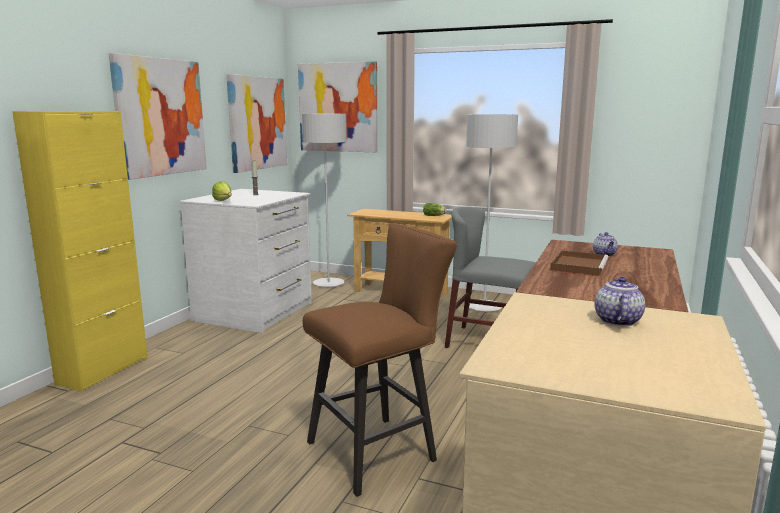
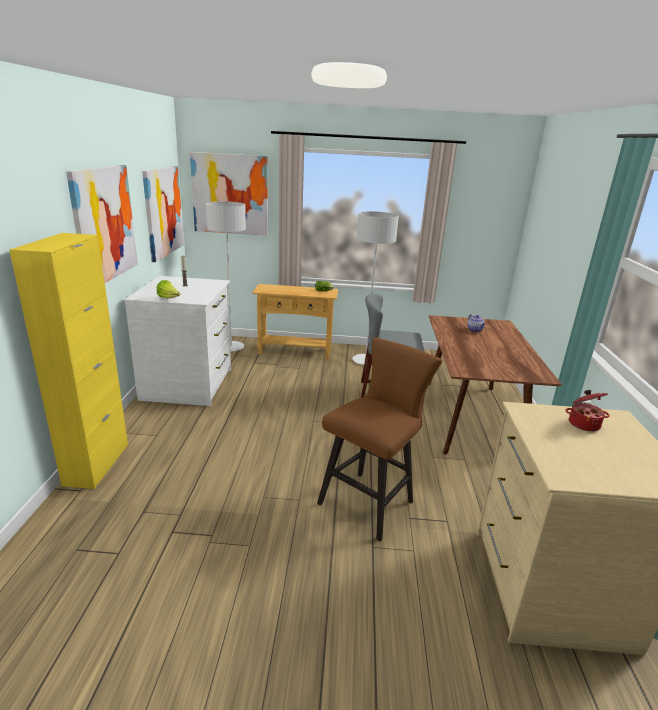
camera: 20 degrees left, 10 degrees up
(578, 266) = (468, 344): brown tray -> none
(616, 320) = (583, 424): teapot -> cooking pot

